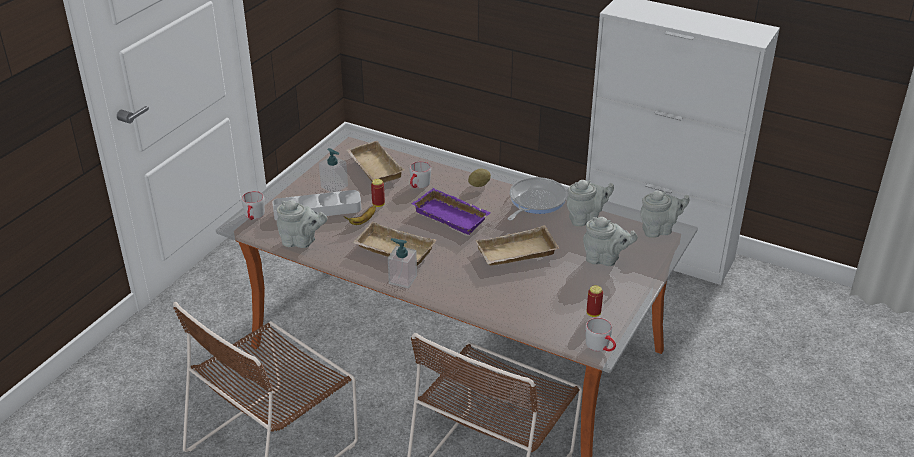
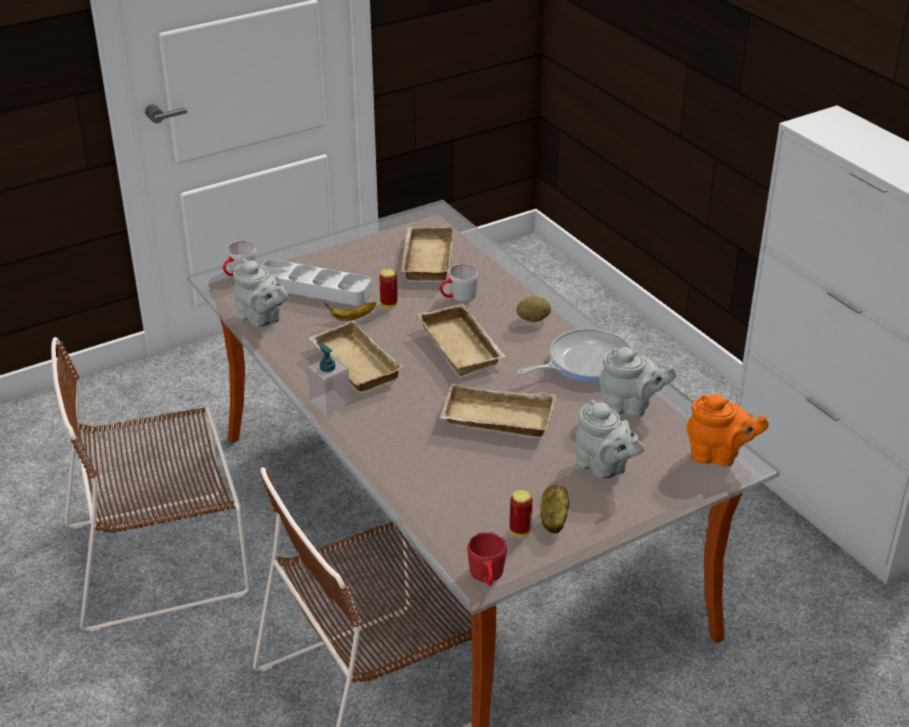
camera: 30 degrees right, 0 degrees up
(334, 186) = (359, 267): soap dispenser -> none
(453, 215) = (464, 346): purple tray -> beige tray
(601, 347) = (488, 577): grey mug -> red mug
(605, 300) = (553, 519): none -> potato
(659, 230) = (718, 456): grey teapot -> orange teapot

